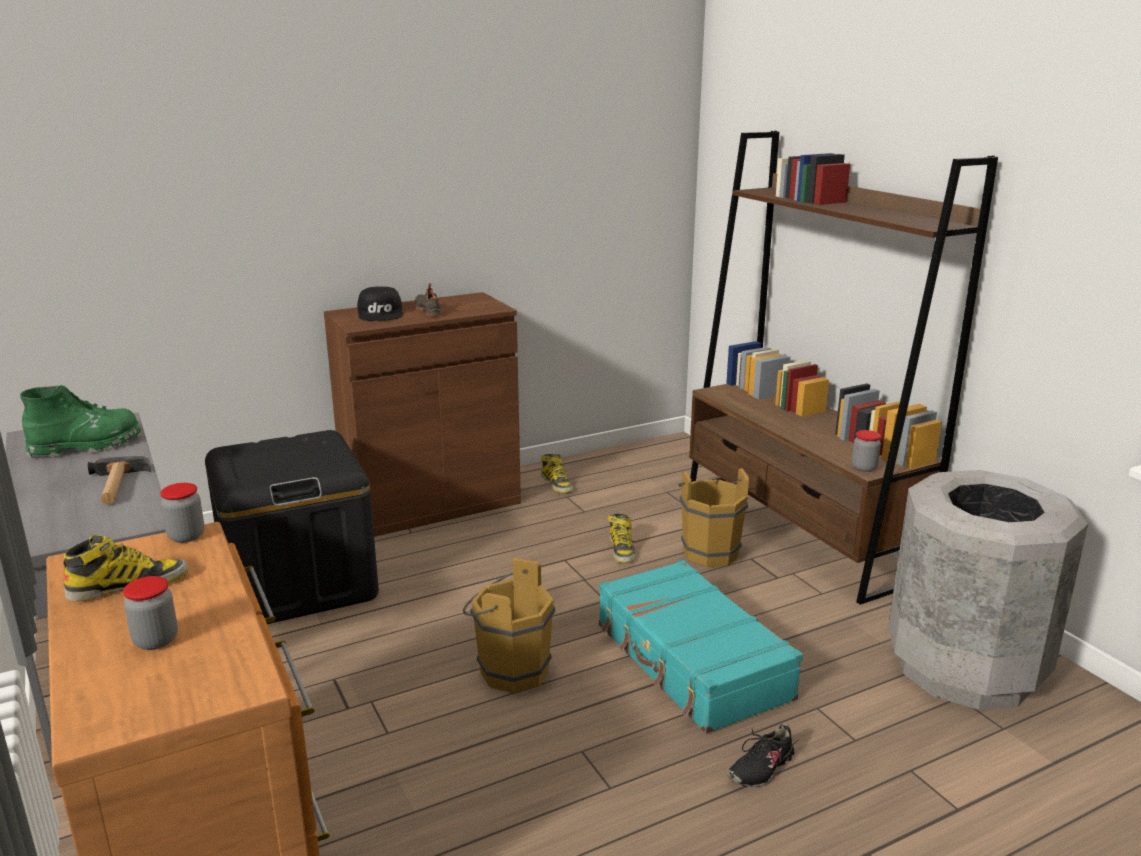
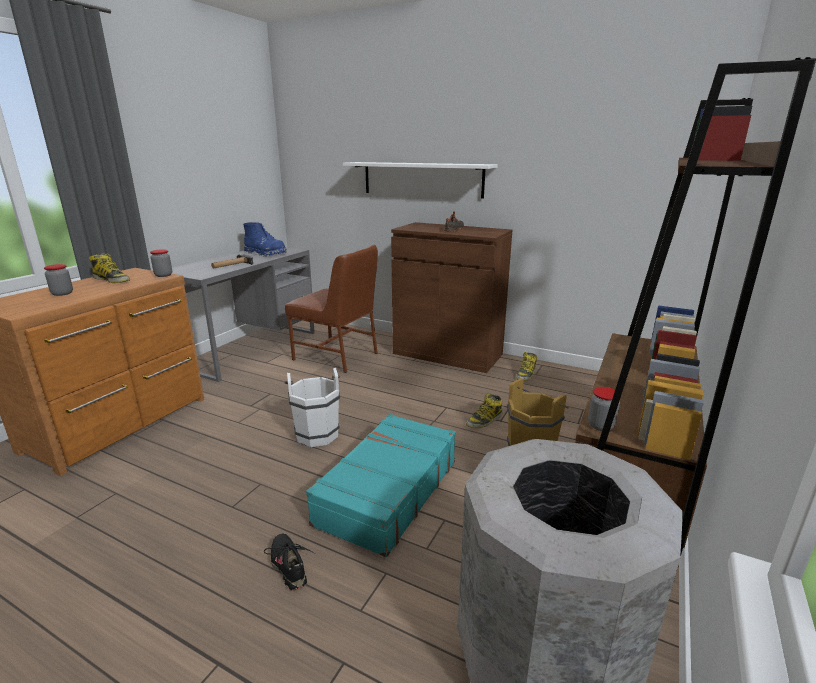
camera: 55 degrees right, 0 degrees up
(86, 446) = (265, 253): green boot -> blue boot
(298, 582) = (337, 356): black storage box -> brown chair
(326, 238) = (422, 179): none -> white shelf
(381, 313) = (430, 226): black cap -> none
(509, 670) = (317, 433): brown bucket -> white bucket
(760, 768) = (289, 566): black shoe -> black shoe turned 45 degrees clockwise

